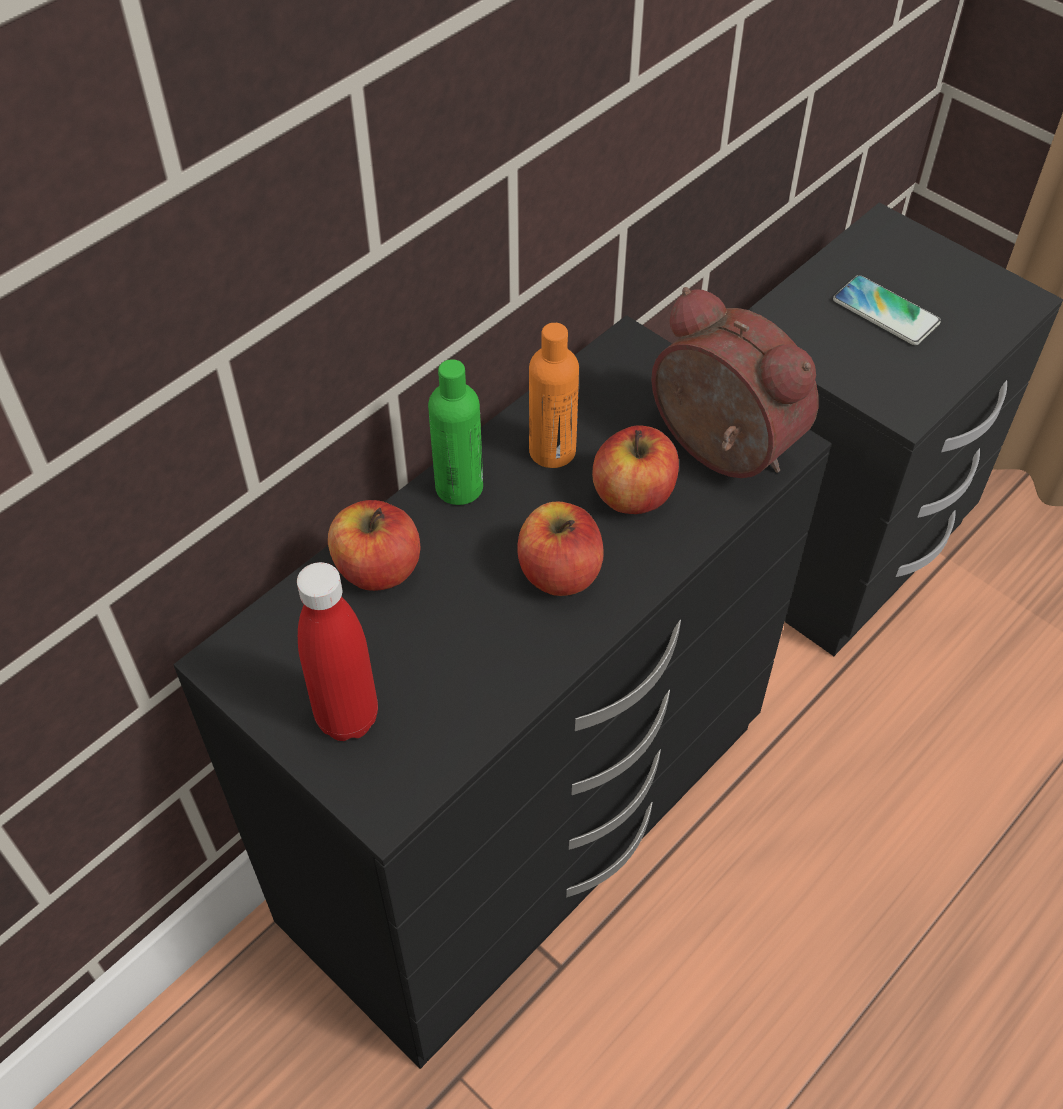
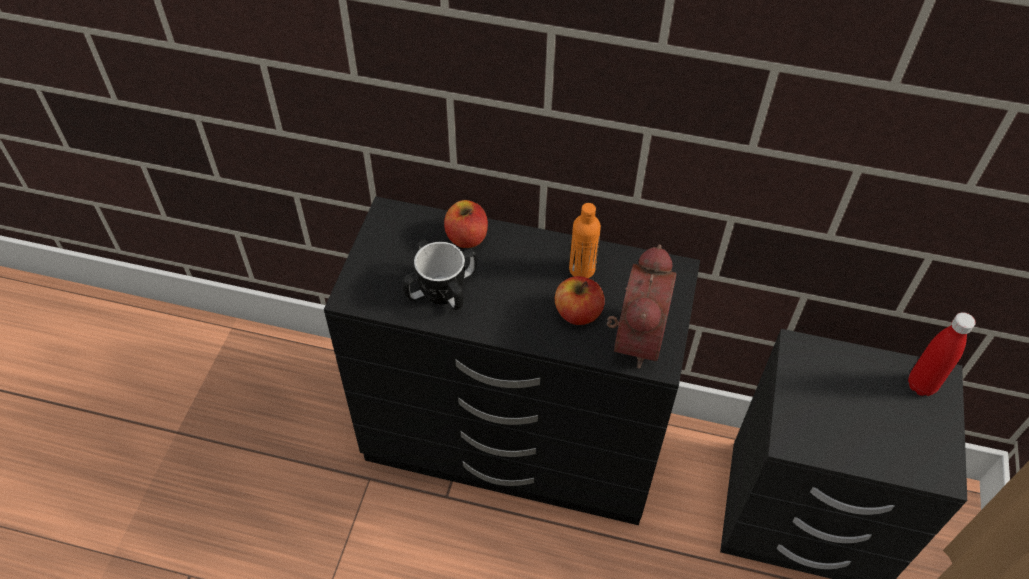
camera: 60 degrees right, 0 degrees up
(347, 718) = (383, 264): red bottle -> red bottle (921, 385)
(459, 487) = (533, 244): green bottle -> none
(468, 654) = (441, 290): none -> mug
(559, 572) = (509, 304): apple -> none
(885, 312) = (864, 403): phone -> none

